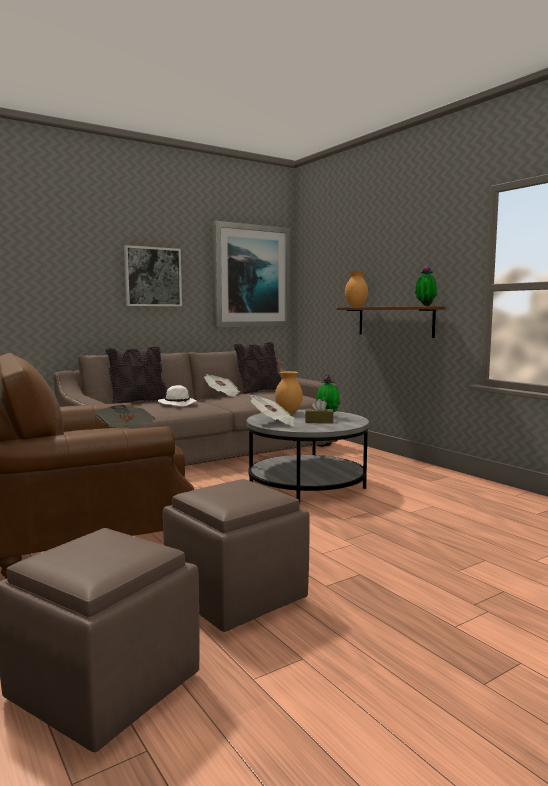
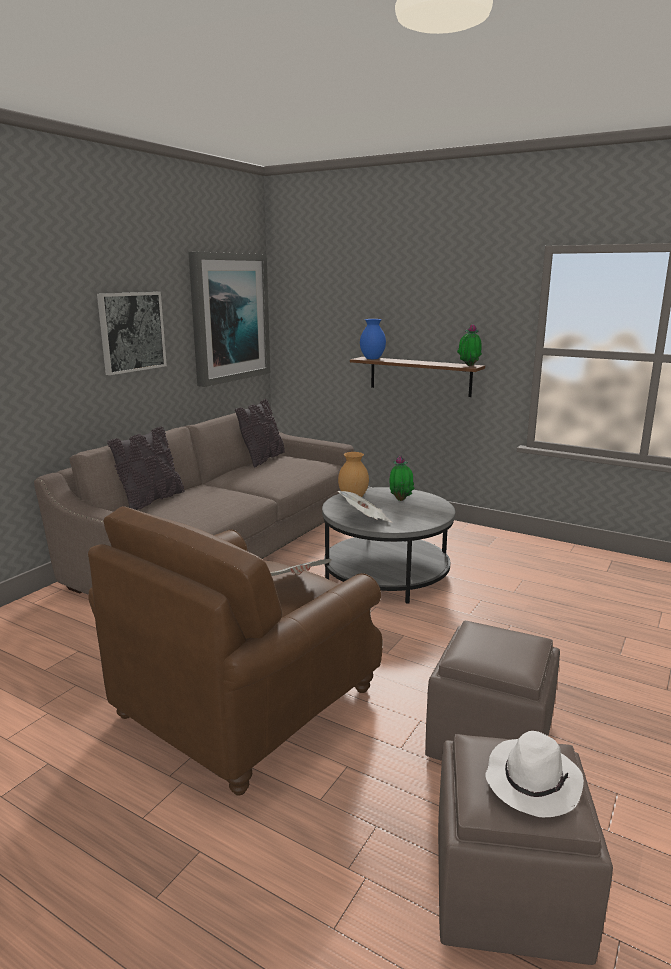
camera: 25 degrees left, 10 degrees up
(178, 404) = (211, 499): white hat -> white hat (532, 781)
(222, 394) = (234, 472): newspaper -> none
(319, 421) = (405, 509): brown tissue box -> none
(356, 306) = (372, 359): brown vase -> blue vase

